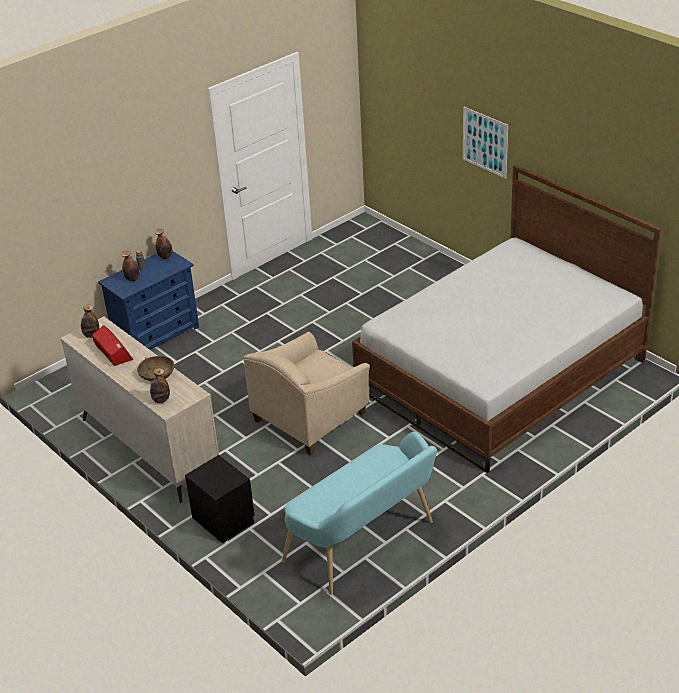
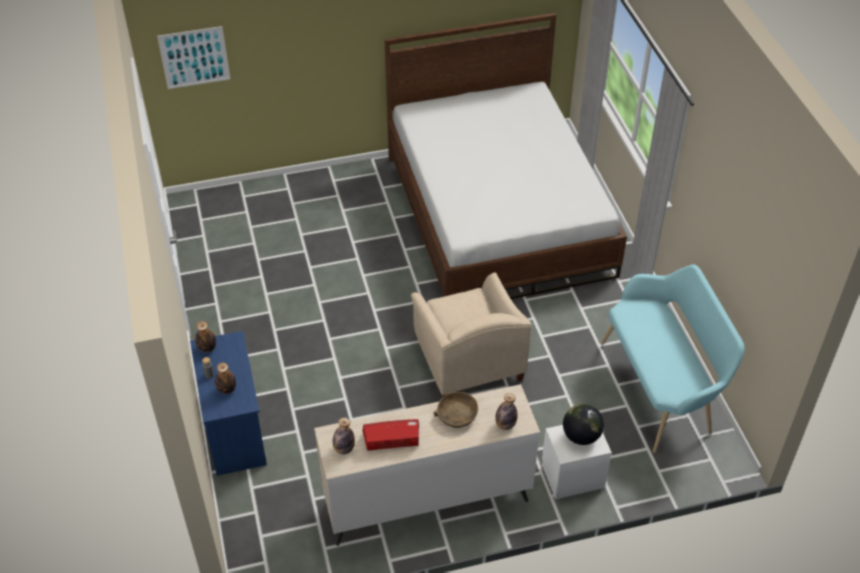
camera: 65 degrees left, 10 degrees up
(222, 477) = (581, 436): none -> globe
(224, 519) = (572, 475): black nightstand -> white nightstand
(485, 142) = (336, 37): picture -> picture (194, 57)

